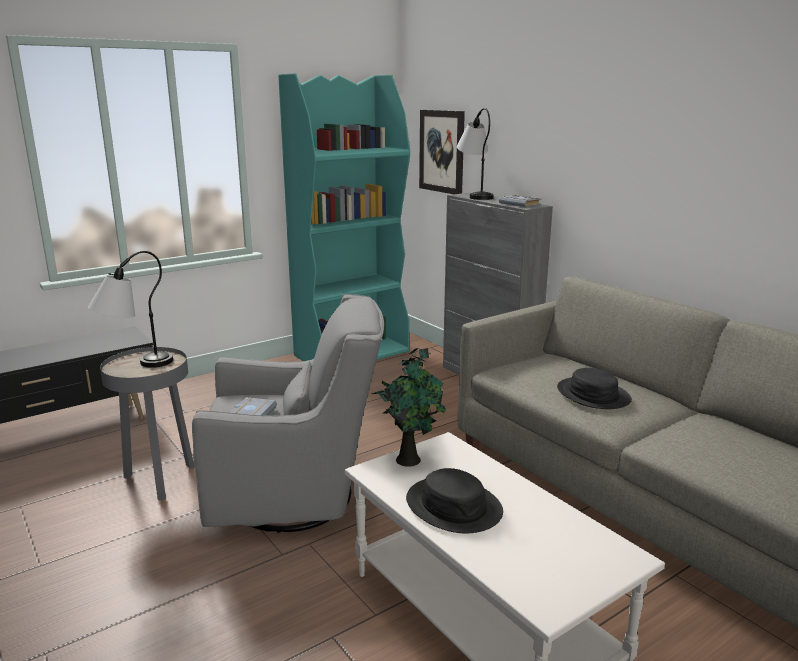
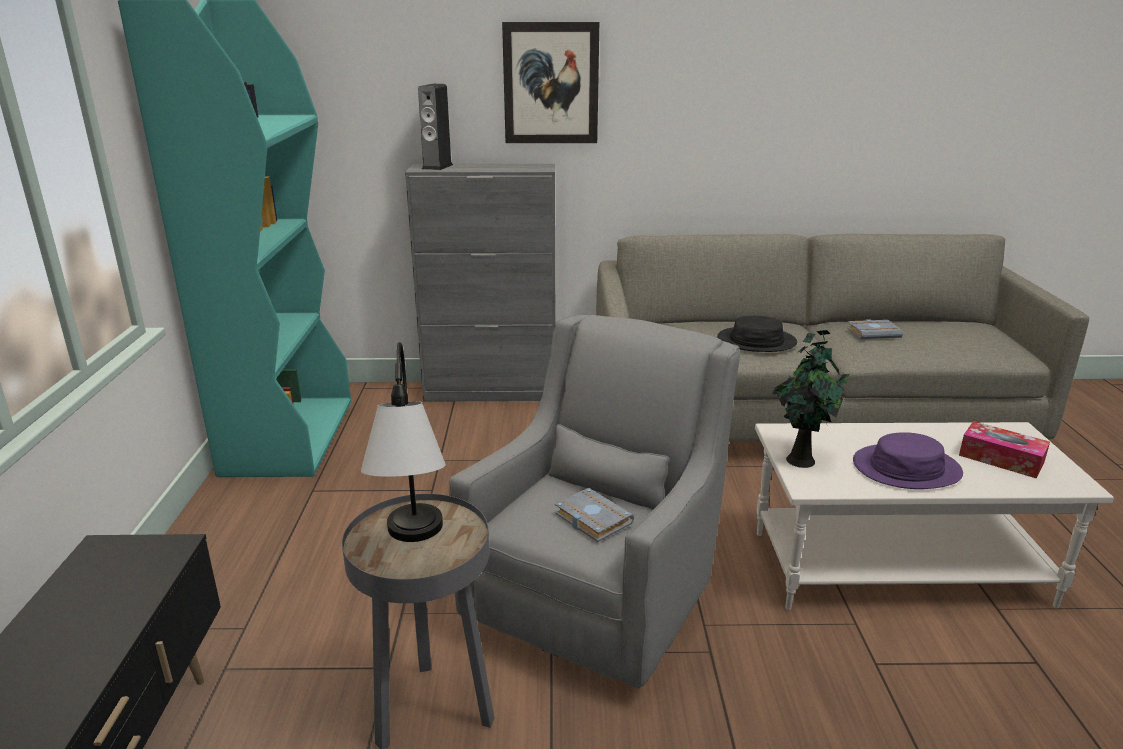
camera: 55 degrees left, 5 degrees up
(442, 151) = (335, 113): picture -> picture (551, 83)
(454, 506) = (906, 468): black hat -> purple hat
(475, 195) = (437, 167): table lamp -> speaker
(521, 204) = (525, 167): grey book -> grey book (873, 333)
(541, 553) = (1001, 459): none -> tissue box

